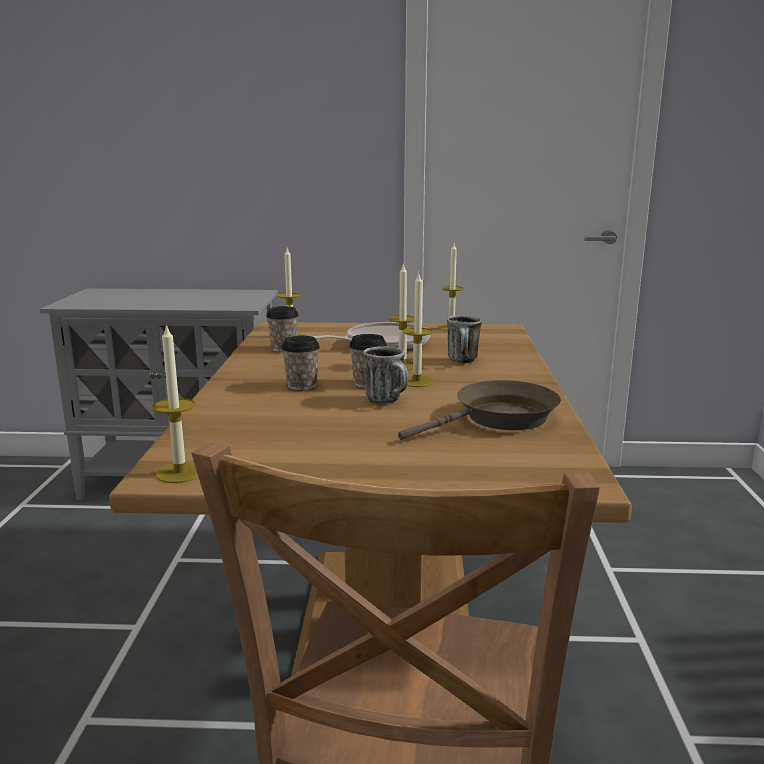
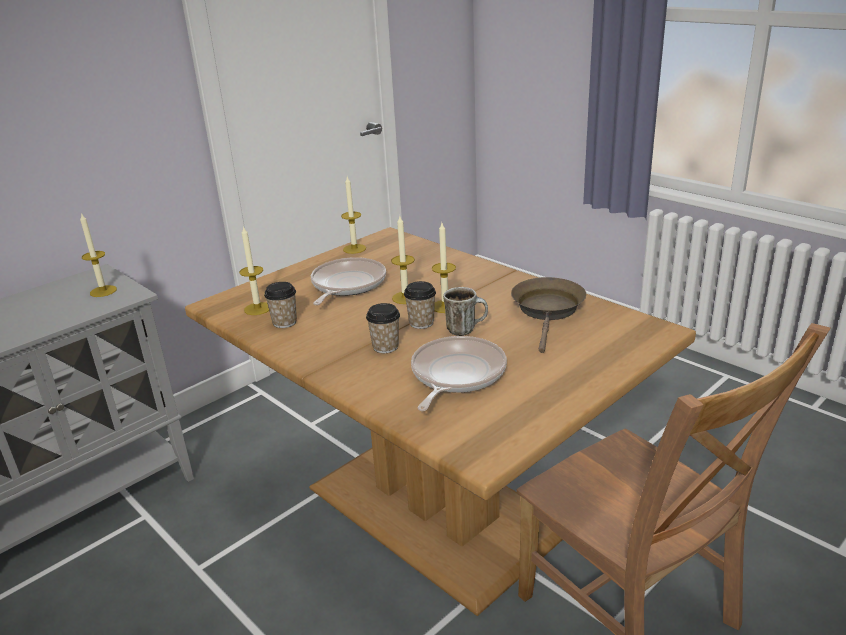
camera: 45 degrees left, 10 degrees up
(180, 472) = (487, 448): candle -> candle (103, 291)
(296, 422) = (456, 375): none -> frying pan
(464, 362) = (433, 276): mug -> none

